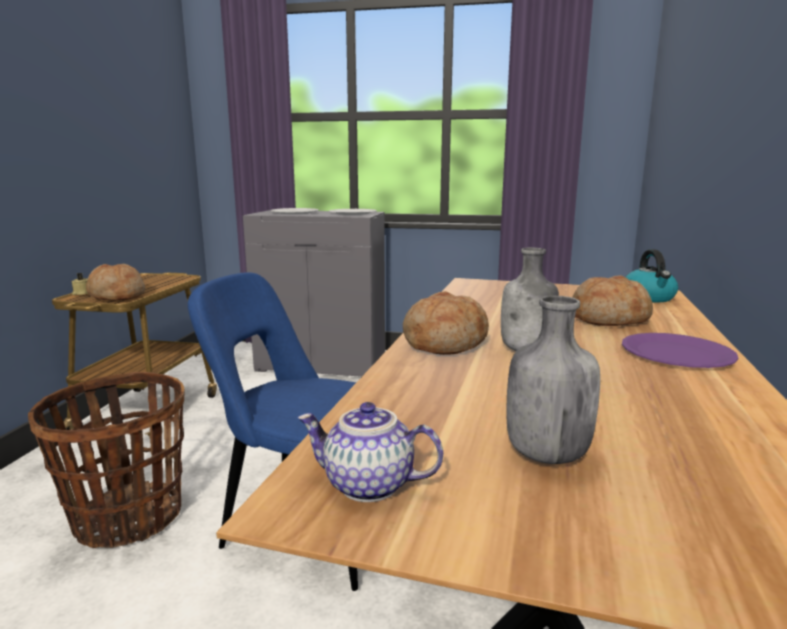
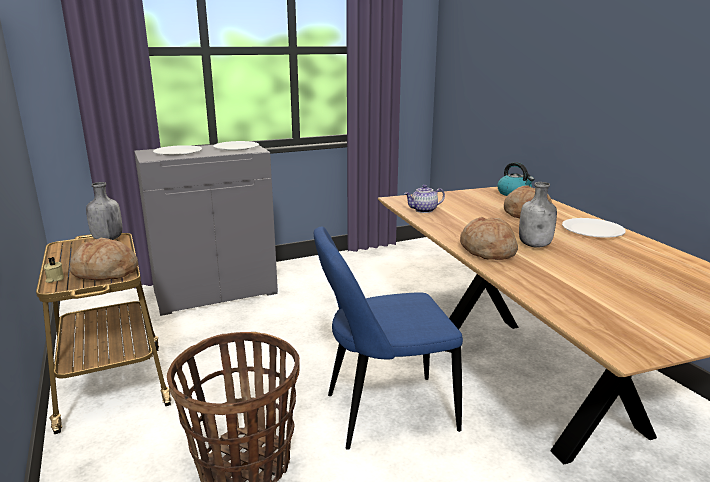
camera: 35 degrees left, 5 degrees up
(367, 486) = (627, 334): teapot -> teapot (424, 210)
(545, 454) = (648, 297): grey bottle -> grey bottle (107, 239)
(676, 353) = (592, 230): purple plate -> white plate

